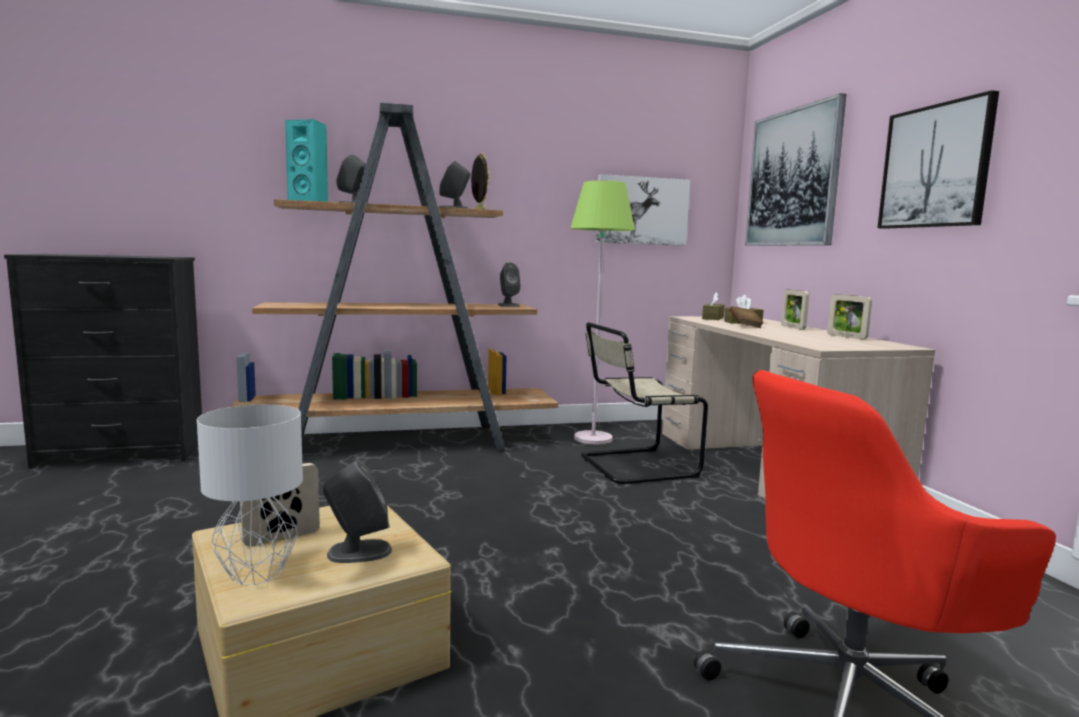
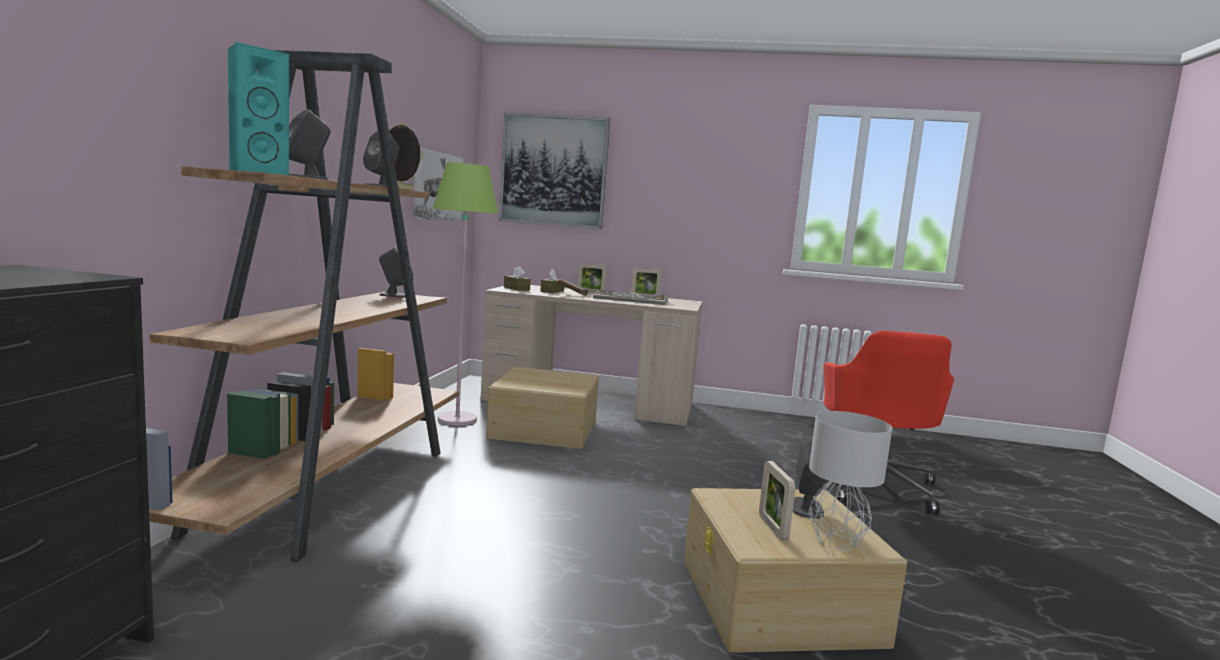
camera: 65 degrees left, 0 degrees up
(633, 466) = (543, 429): beige chair -> beige storage box
(799, 335) = (631, 299): none -> keyboard
(935, 166) = (692, 187): picture -> none

